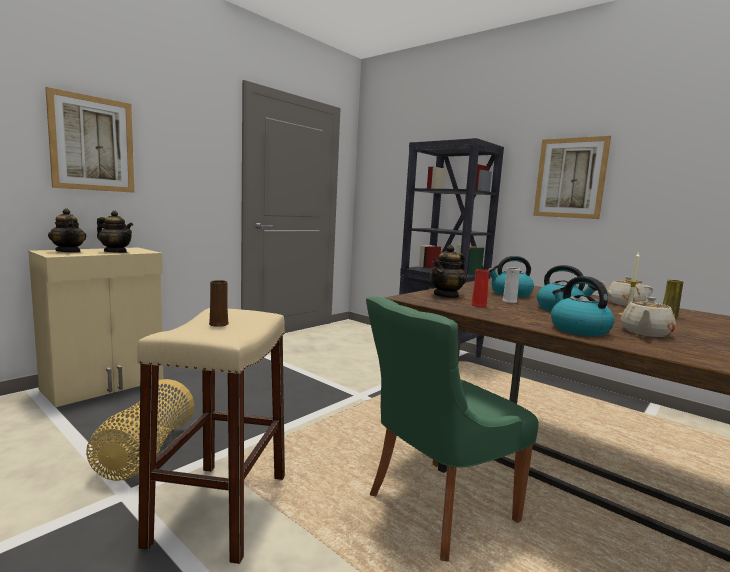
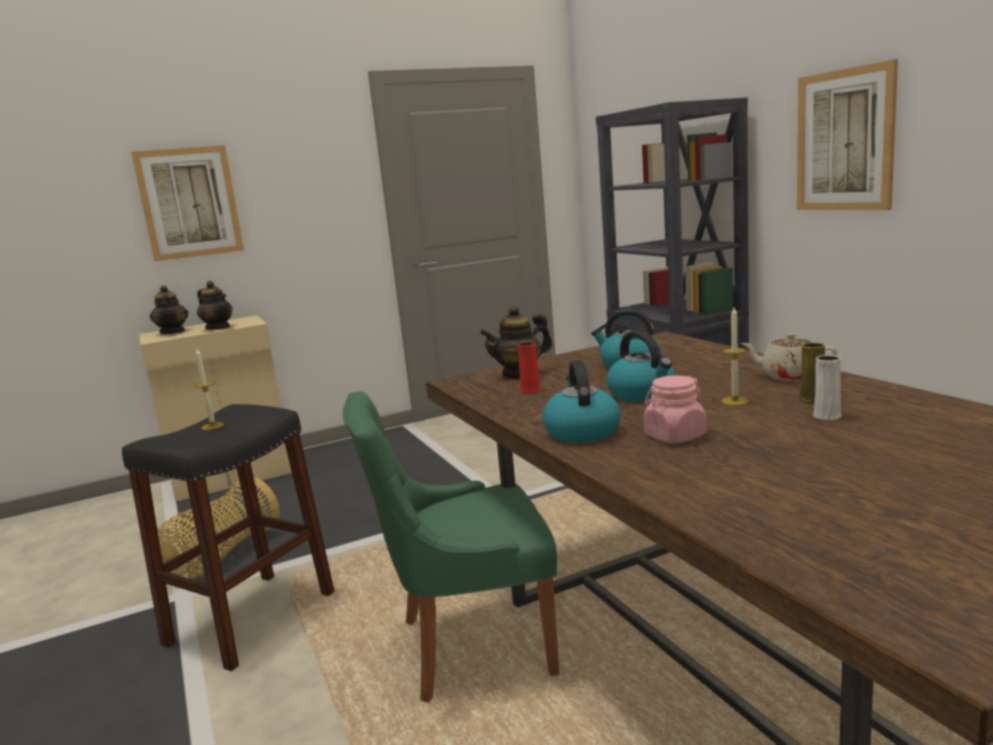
camera: 25 degrees right, 5 degrees up
(218, 324) = (212, 426): brown vase -> candle
(221, 508) = (251, 618): beige stool -> black stool
(509, 301) = (593, 381): white vase -> white vase (827, 416)
(645, 333) = (674, 436): beige teapot -> pink jar

